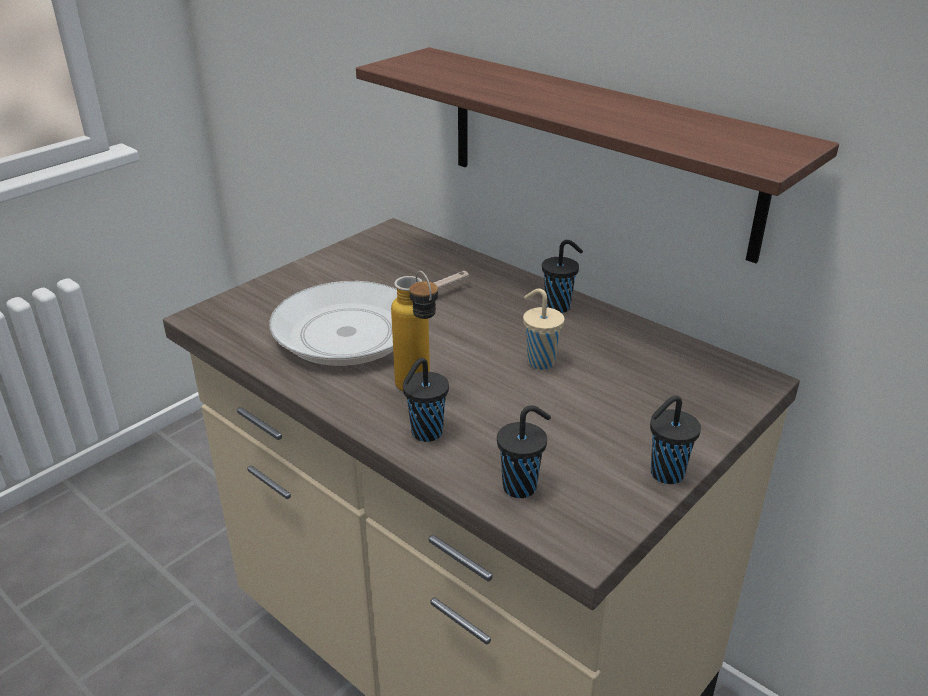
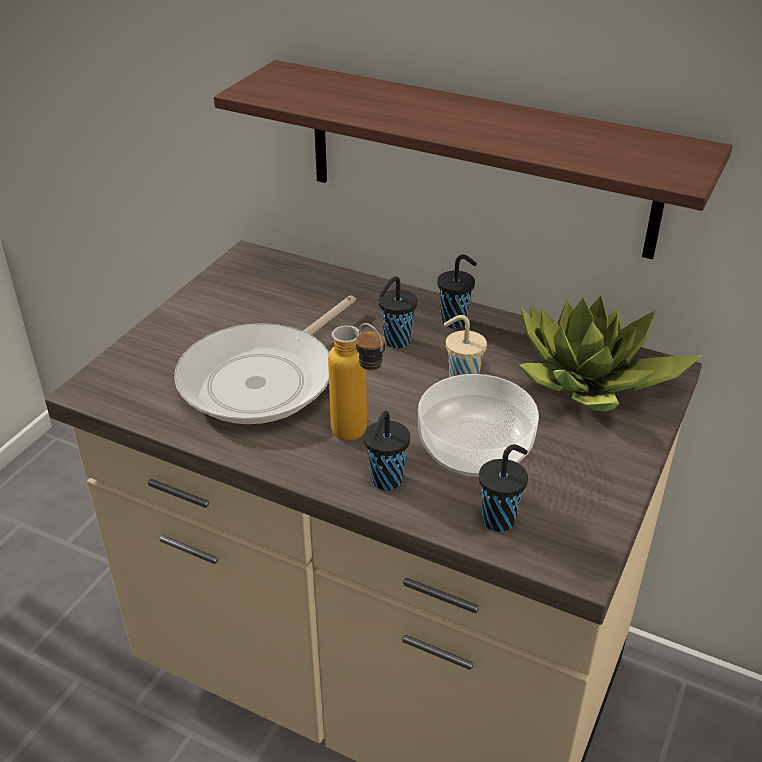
camera: 15 degrees left, 5 degrees up
(526, 420) = (475, 449): none -> bowl
(665, 474) = (622, 481): black cup -> black cup (395, 342)
(672, 378) = (590, 381): none -> potted plant

